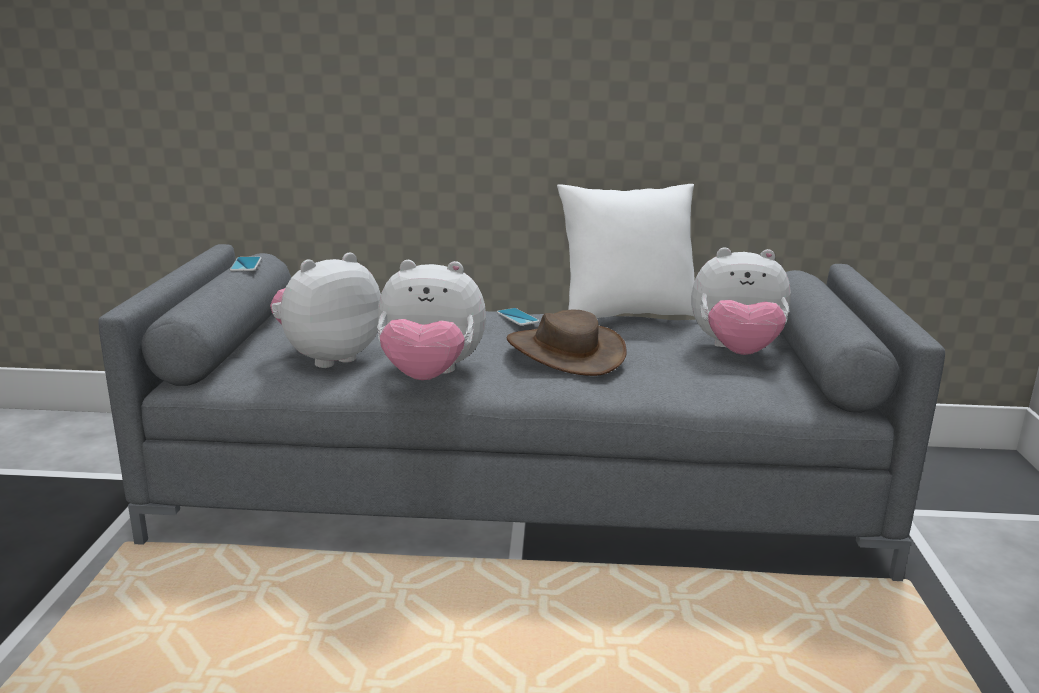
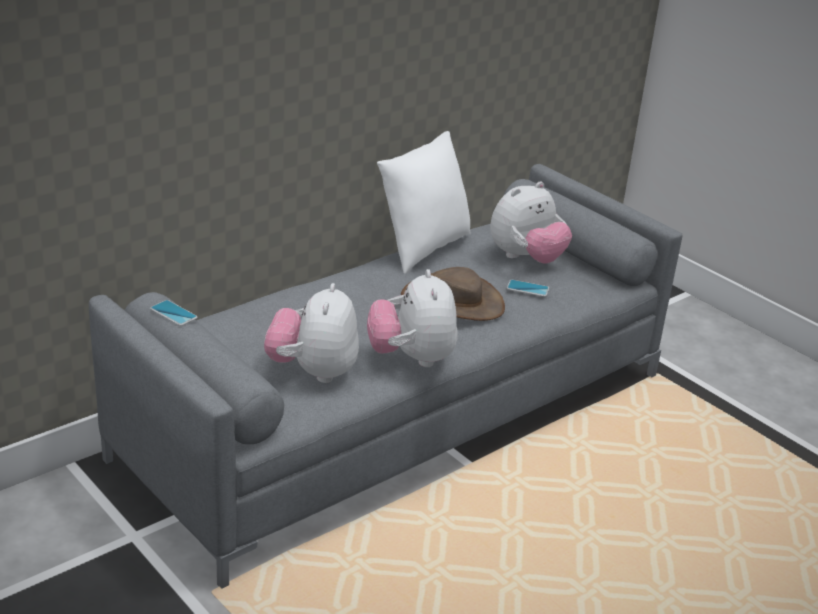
camera: 45 degrees left, 10 degrees up
(430, 376) = (411, 358): plush toy -> plush toy turned 120 degrees clockwise
(517, 317) = (366, 279): phone -> phone (527, 289)

